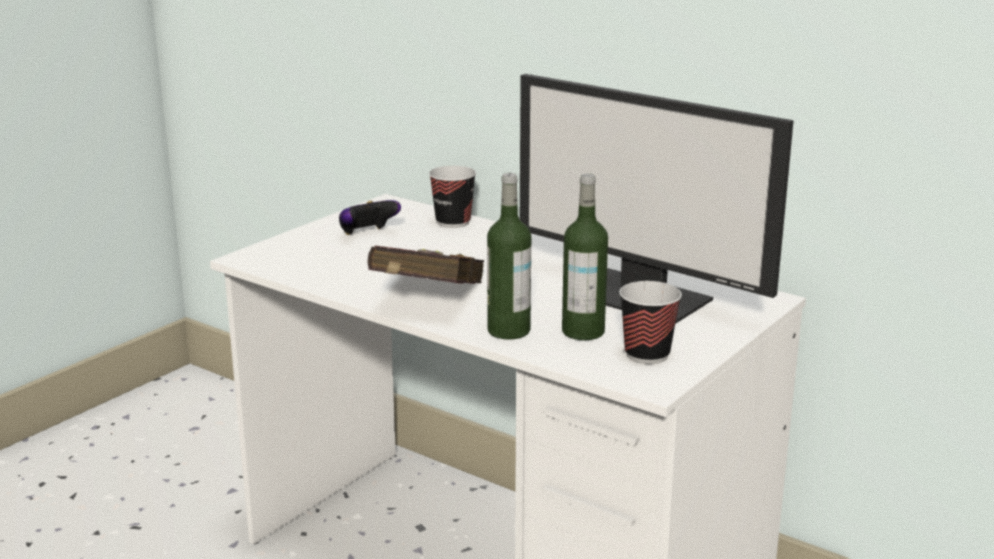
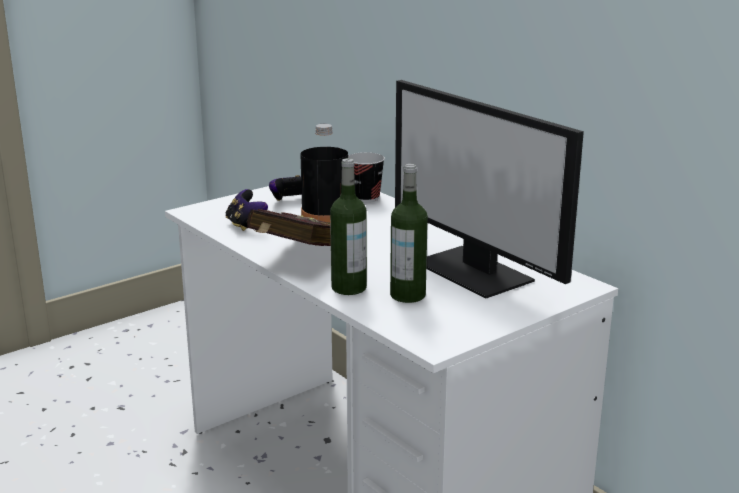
camera: 15 degrees right, 0 degrees up
(328, 268) = (245, 225): none -> game controller
(419, 248) = (325, 216): none -> black bottle
(647, 355) = (447, 320): cup -> none

